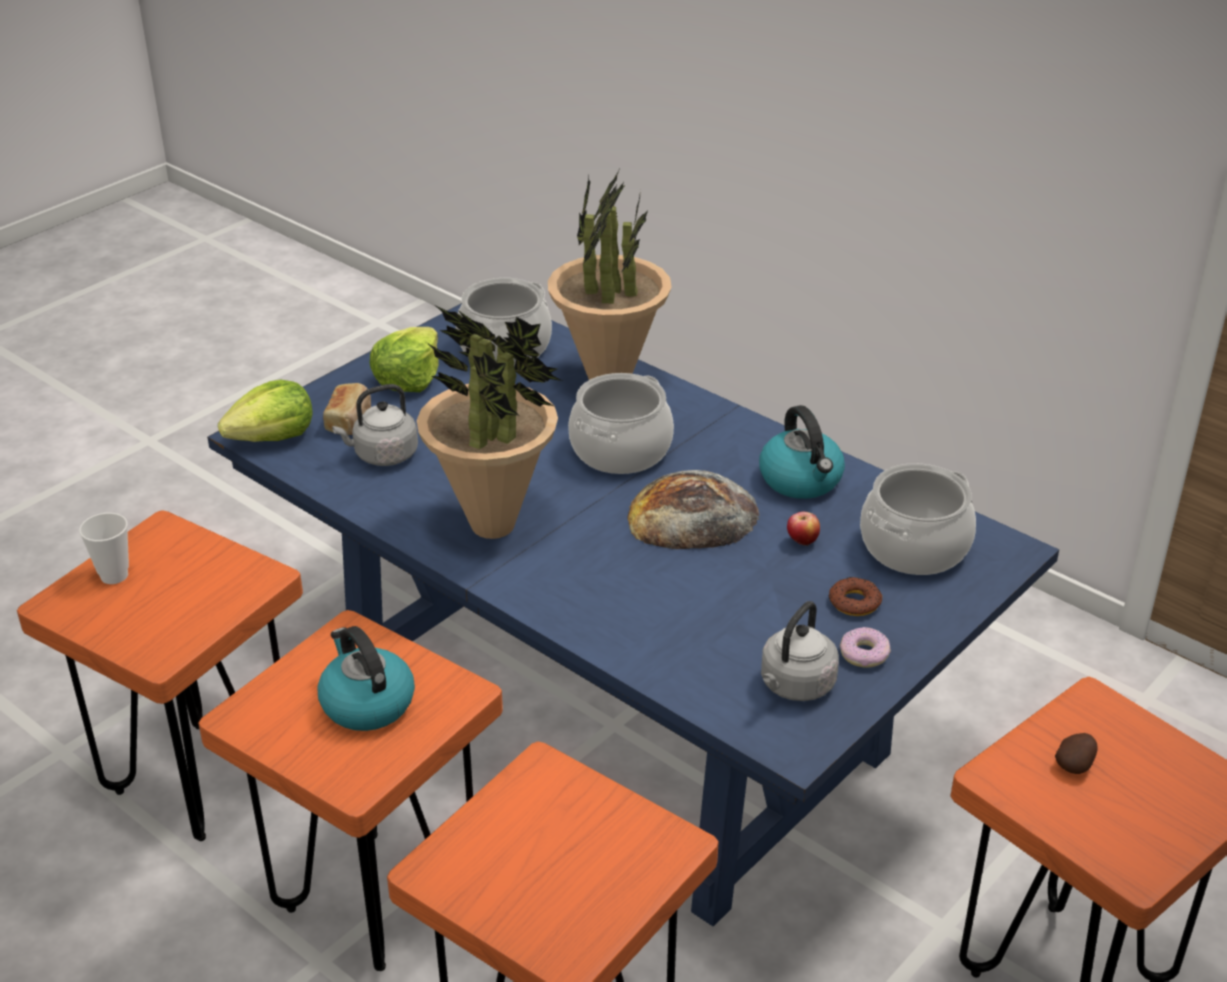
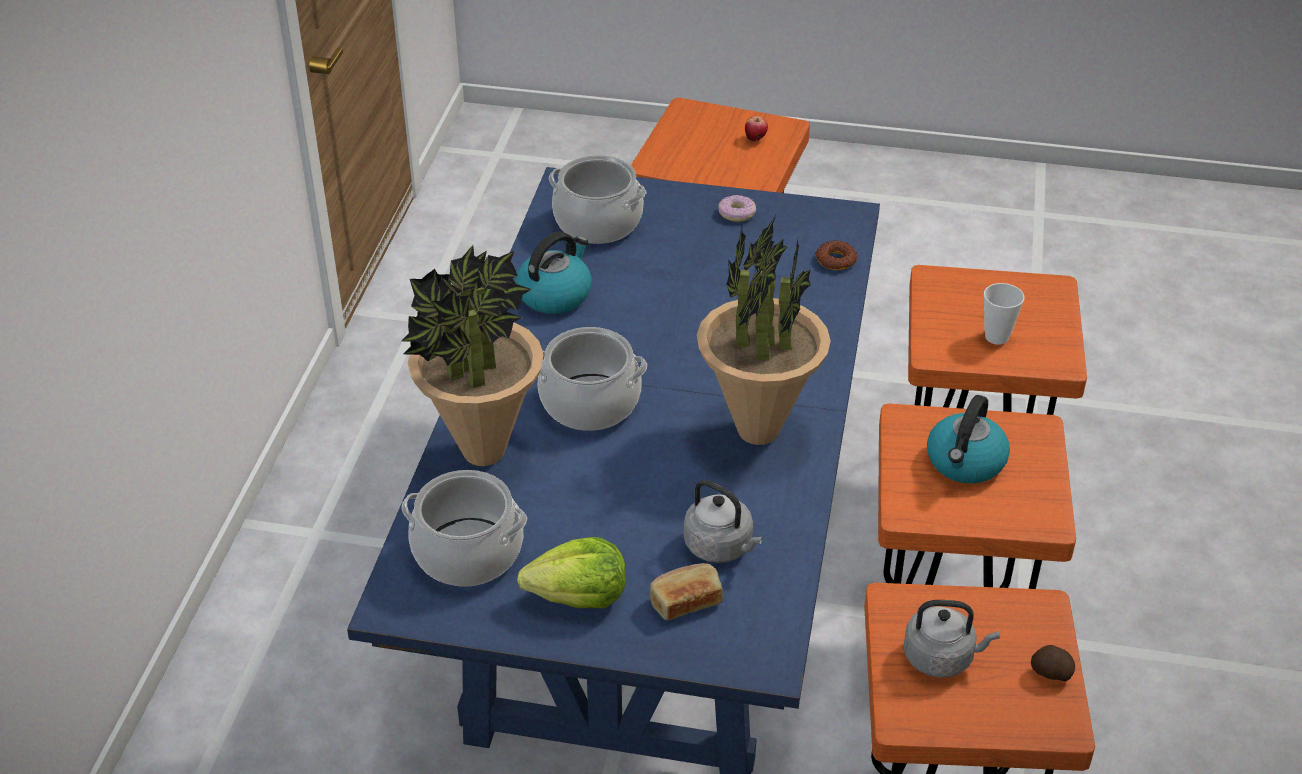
camera: 120 degrees left, 5 degrees up
(114, 575) = (990, 709): cup -> cup (996, 337)
(273, 437) = (758, 643): lettuce -> none
(692, 515) = (650, 332): bread -> none
(795, 686) = (795, 230): grey kettle -> grey kettle (942, 658)
(802, 542) = (637, 271): apple -> apple (755, 139)
(854, 602) = (686, 231): donut -> donut (835, 260)
(1075, 764) = (718, 160): potato -> potato (1050, 673)

